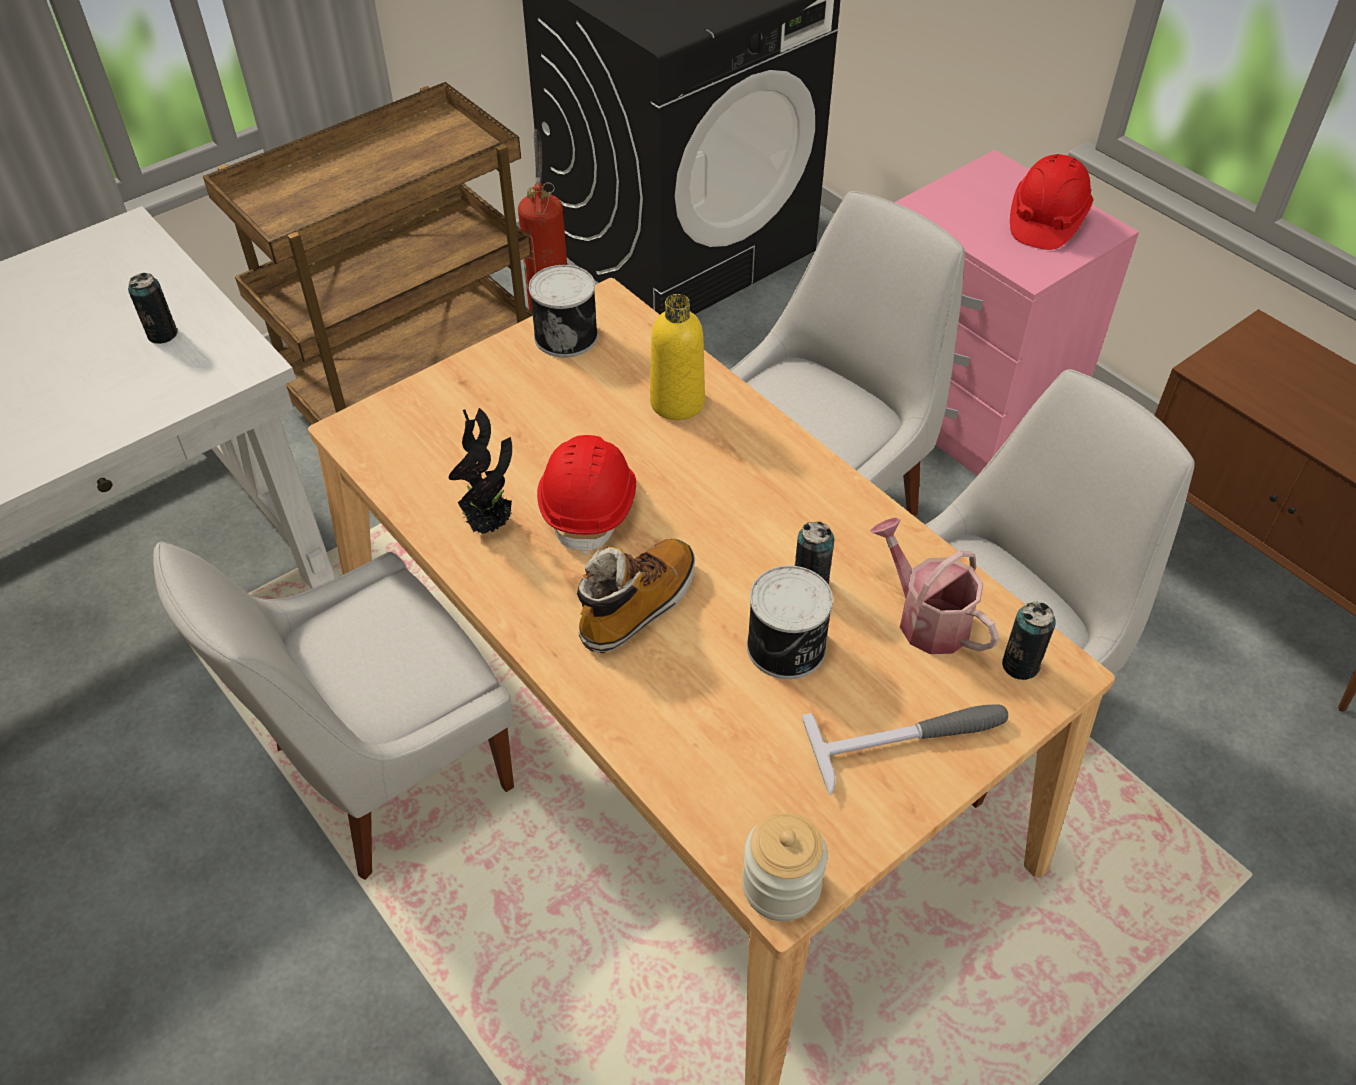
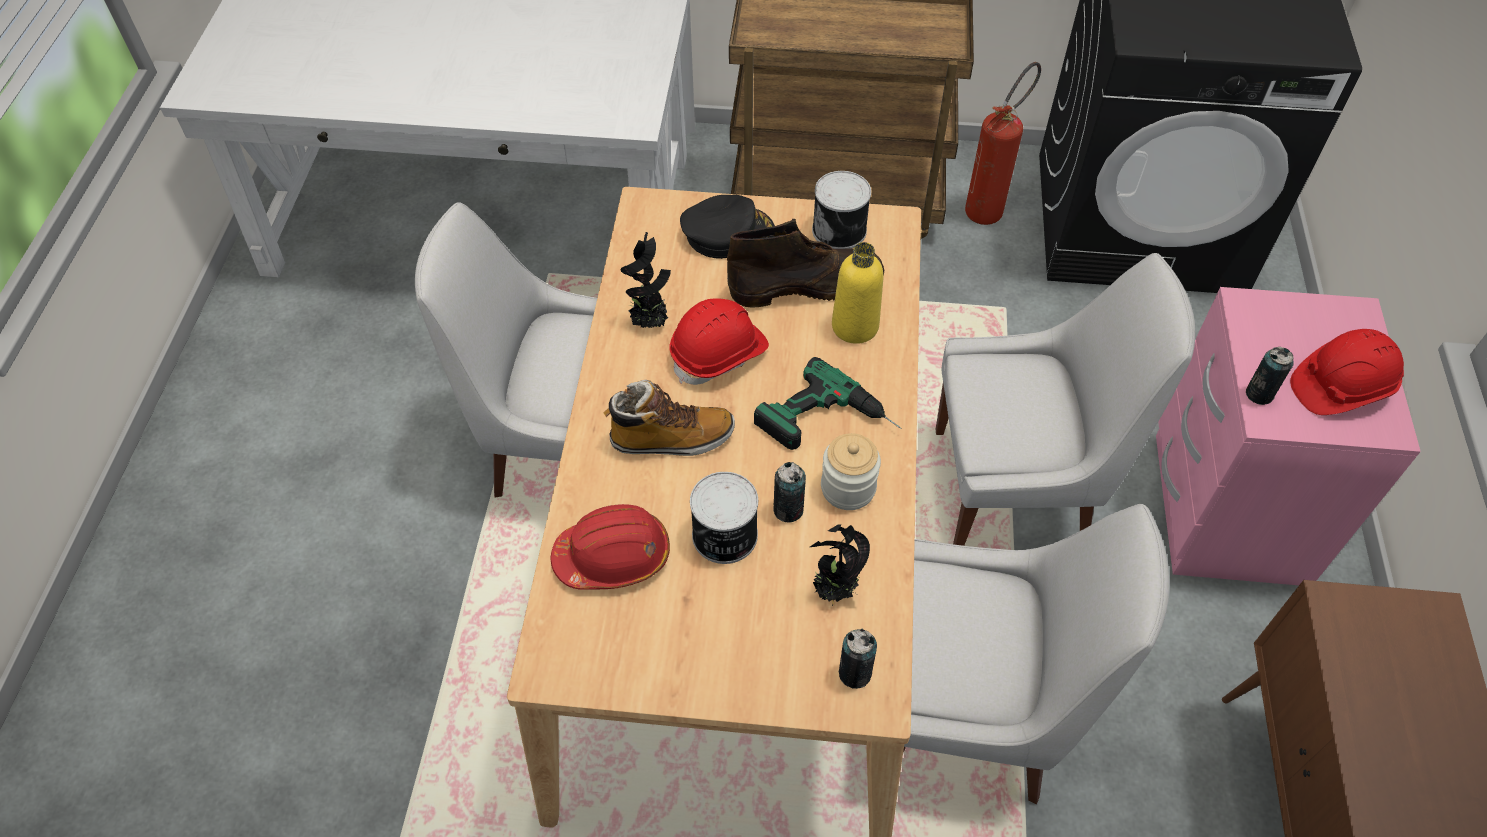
camera: 45 degrees right, 5 degrees up
(162, 334) = (612, 72): can -> can (1259, 394)
(466, 401) = (727, 232): none -> black cap
(595, 397) = (807, 285): none -> brown boot
(715, 745) = (613, 556): none -> red hard hat
(756, 493) = (829, 424): none -> power drill
(781, 886) = (550, 665): jar -> jar (848, 488)
(910, 740) = (725, 655): hammer -> none
(926, 618) = (833, 592): watering can -> potted plant

